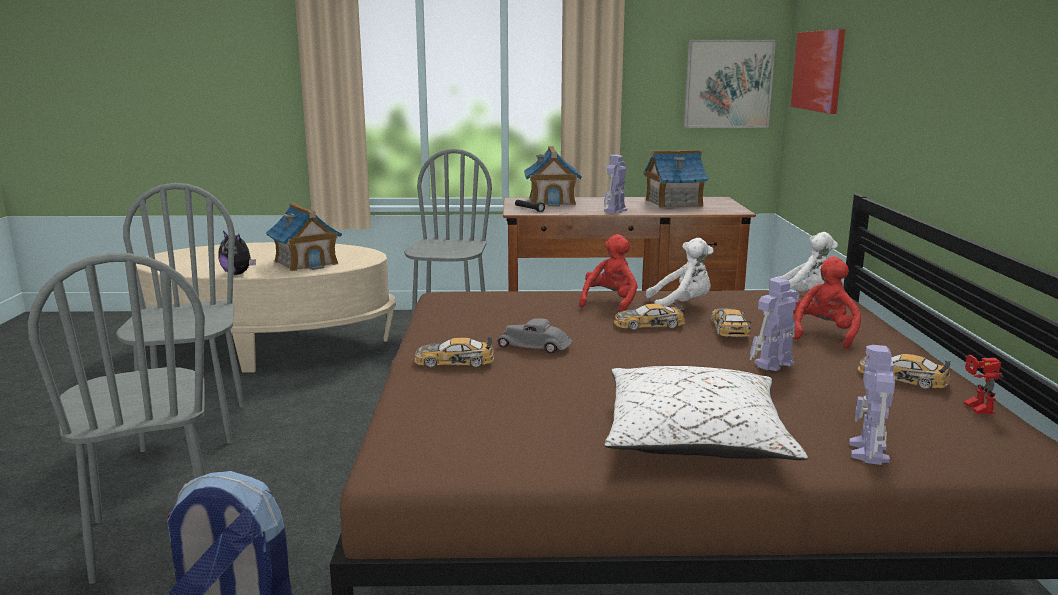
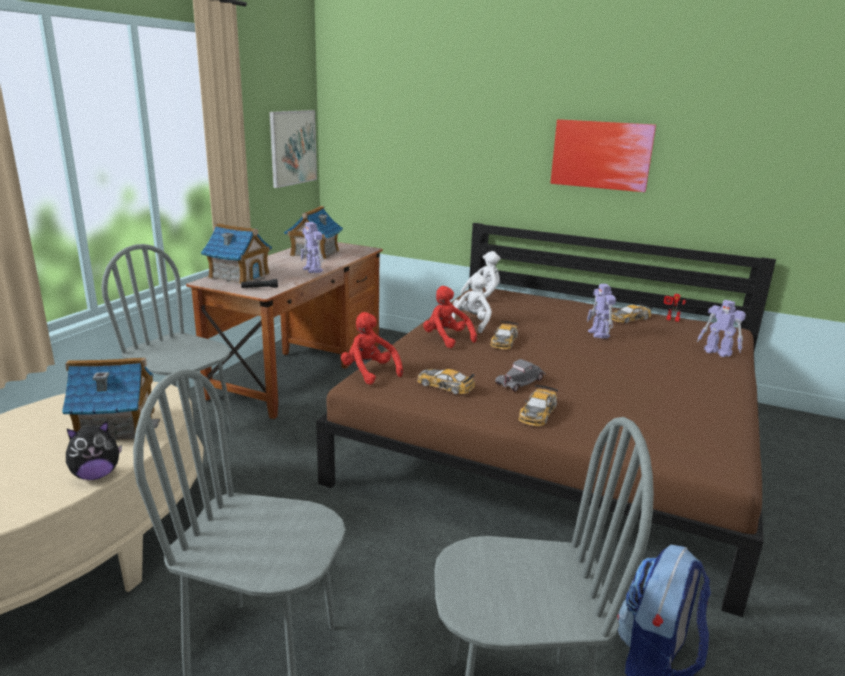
camera: 65 degrees left, 5 degrees up
(695, 438) = (693, 380): white pillow -> none
(729, 328) = (528, 325): toy car -> toy car (445, 385)
(818, 71) = (381, 137): picture -> picture (601, 155)
(823, 334) = (554, 311): red plush toy -> red plush toy (369, 372)

